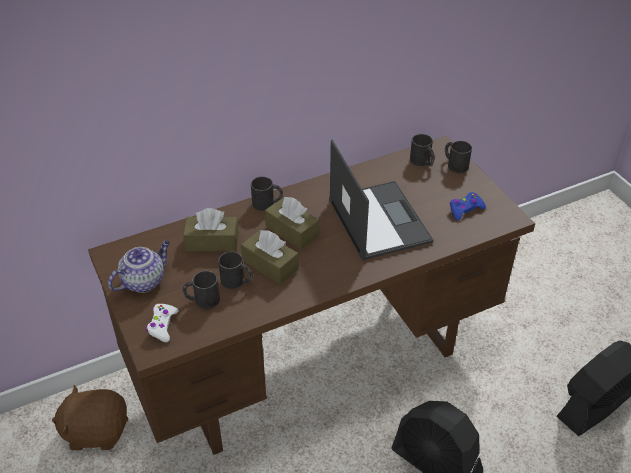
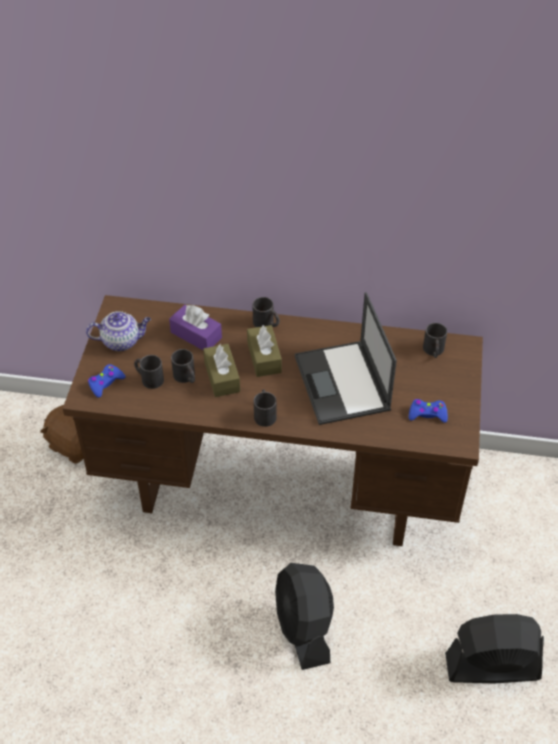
camera: 35 degrees right, 5 degrees up
(162, 325) = (105, 383): white game controller -> blue game controller
(212, 241) = (196, 335): brown tissue box -> purple tissue box
(378, 219) = (342, 384): laptop -> laptop turned 150 degrees clockwise
(454, 164) = (461, 368): black mug -> black mug (264, 413)

